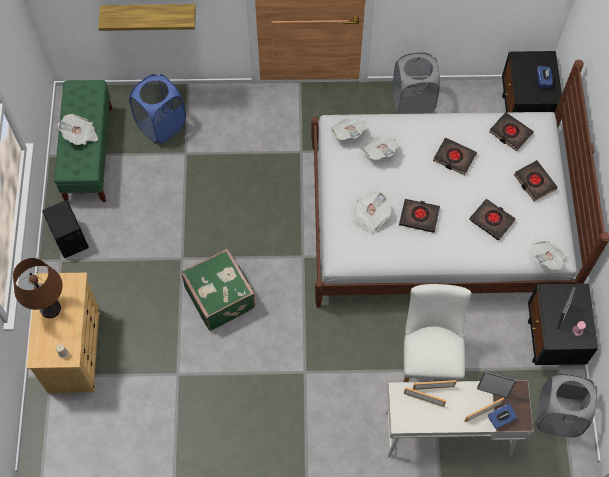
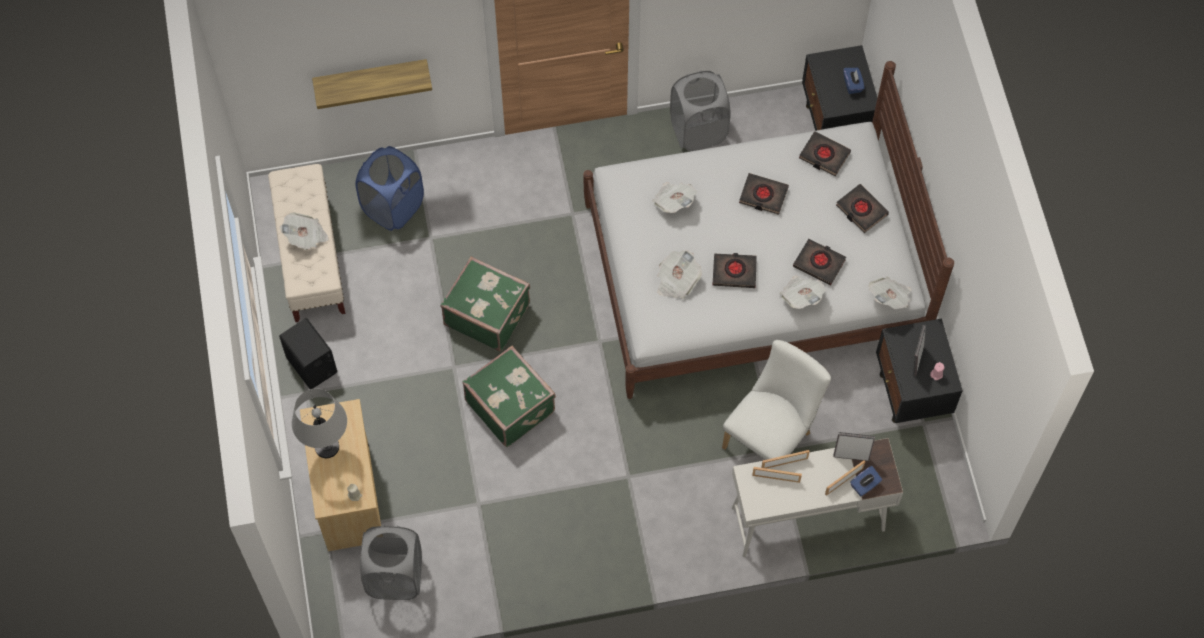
camera: 10 degrees left, 0 degrees up
(50, 308) = (327, 446): brown table lamp -> grey table lamp
(89, 154) = (311, 257): green bench -> beige bench
(217, 220) = (487, 313): none -> green suitcase
(348, 133) = (632, 184): newspaper -> newspaper (801, 296)
(429, 358) = (771, 436): white chair -> white chair turned 45 degrees clockwise
(557, 416) = (930, 478): grey laundry basket -> grey laundry basket (395, 577)

